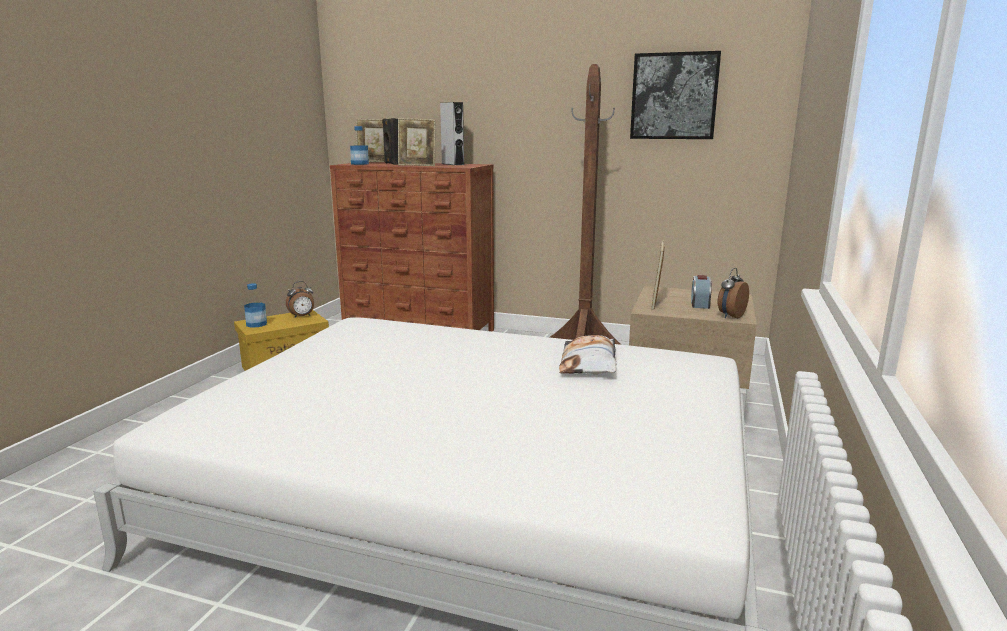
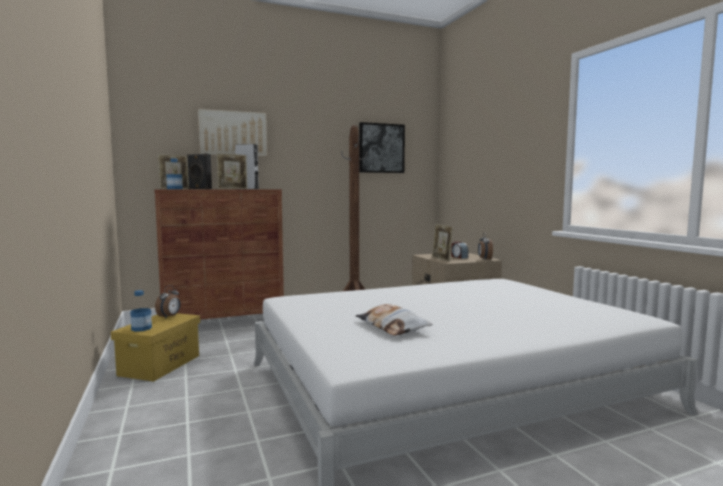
camera: 40 degrees left, 10 degrees down
(448, 86) = (233, 133): none -> picture
(589, 363) = (464, 289): pillow -> pillow (392, 326)

